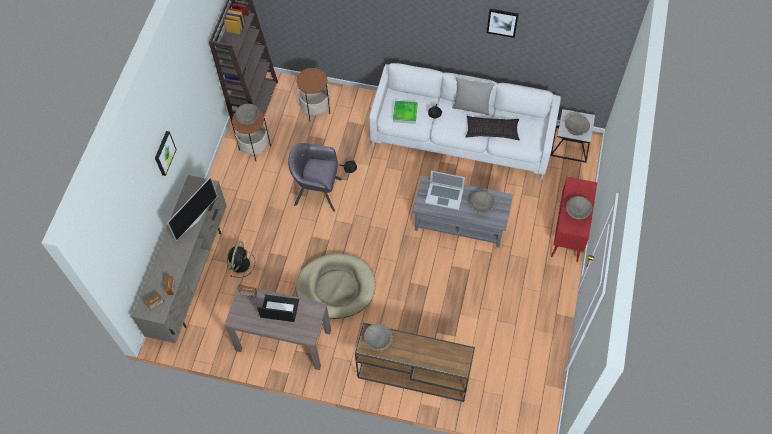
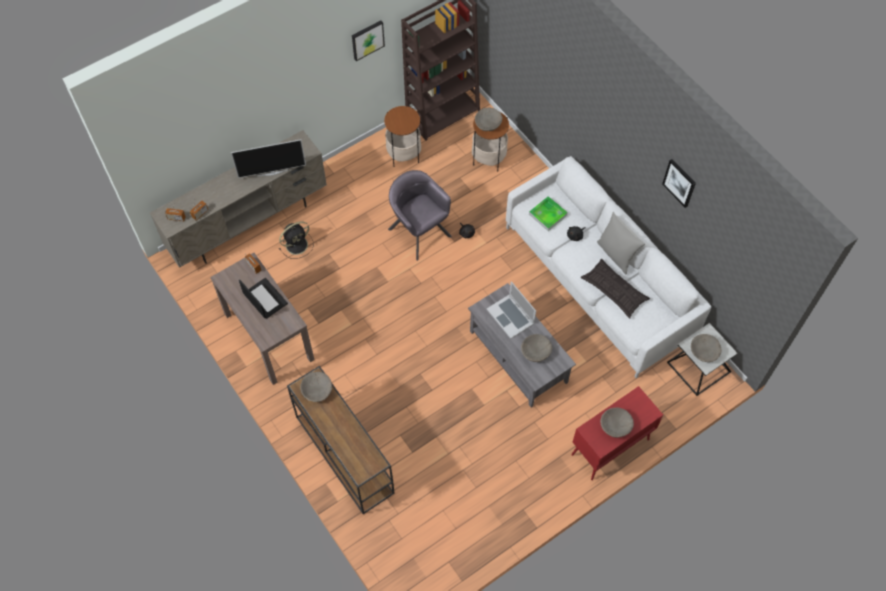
camera: 40 degrees right, 0 degrees up
(164, 153) = (276, 90): picture -> picture (367, 39)
(248, 117) = (404, 118): beige bowl -> beige bowl (488, 123)
(336, 287) = (354, 327): beige dog bed -> none

